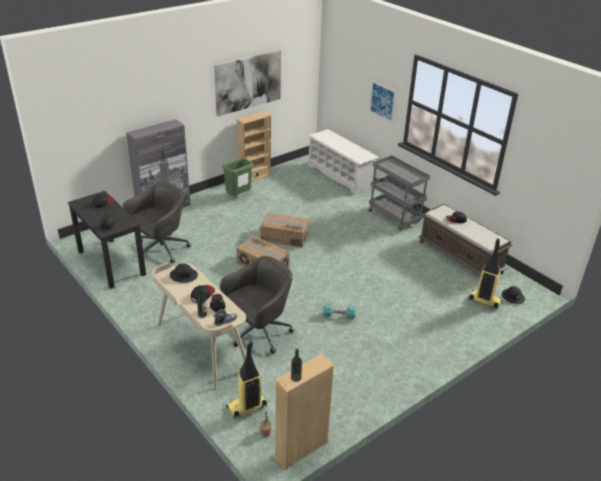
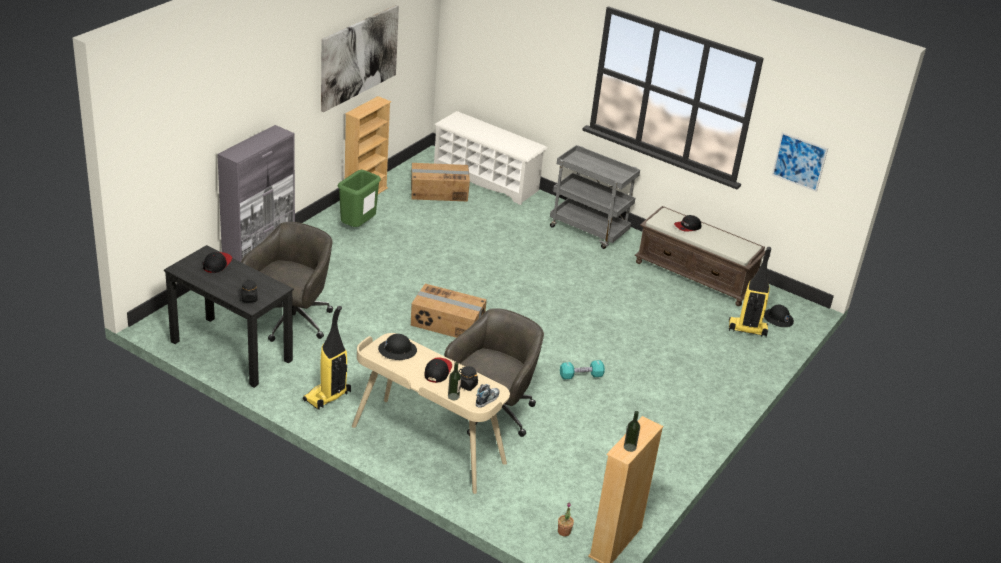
camera: 20 degrees left, 0 degrees up
(246, 407) = (525, 507): vacuum cleaner -> vacuum cleaner (327, 397)
(284, 237) = (455, 279): cardboard box -> cardboard box (439, 191)
(382, 101) = (554, 70): picture -> picture (799, 161)

